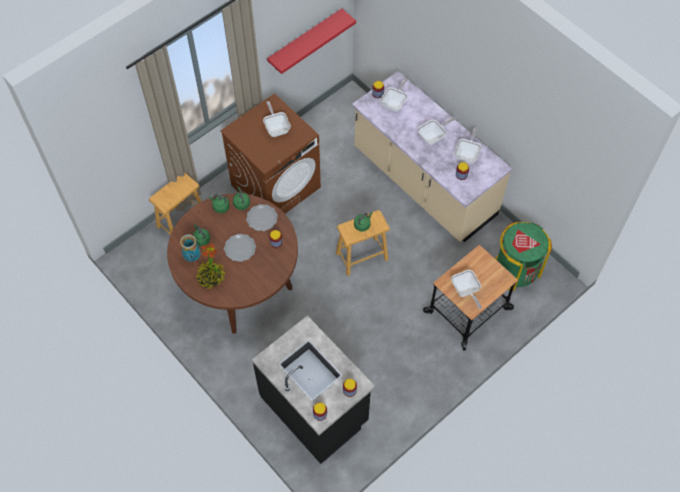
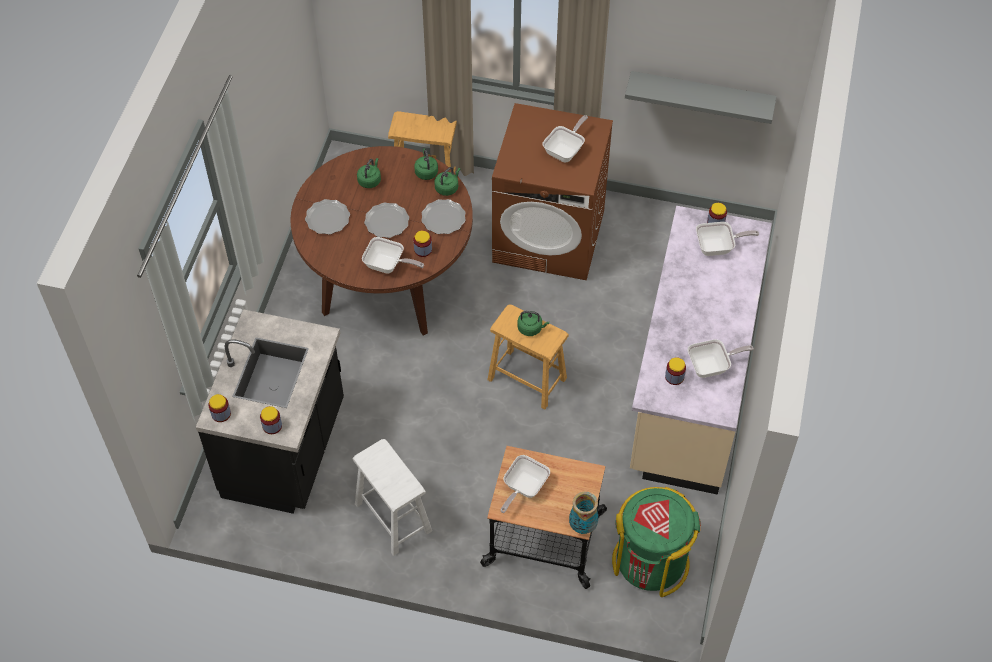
camera: 55 degrees right, 5 degrees down
(192, 257) = (340, 186): vase -> vase (582, 526)
(211, 278) = (327, 218): potted plant -> plate
(305, 40) = (701, 95): red shelf -> grey shelf
(401, 377) = (393, 517): none -> white stool
(433, 137) = (705, 315): frying pan -> frying pan (388, 265)

